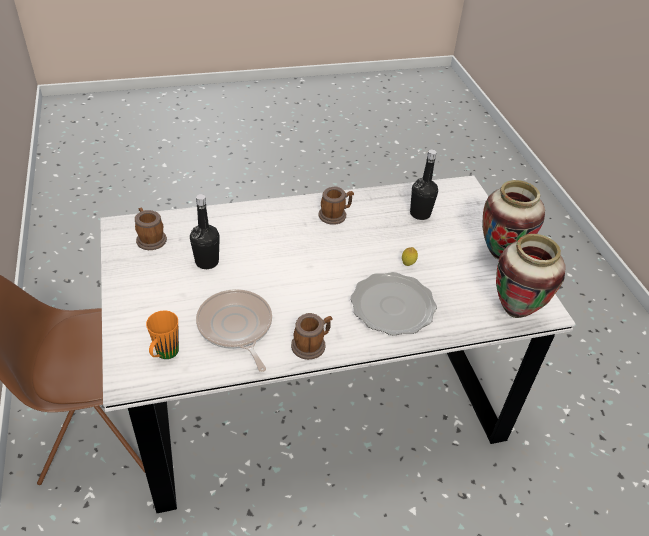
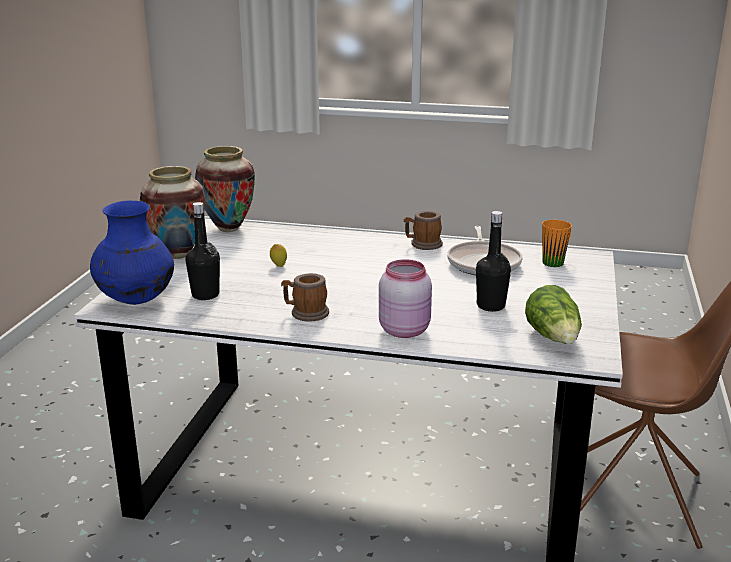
camera: 150 degrees left, 20 degrees down
(150, 238) = (554, 338): mug -> lettuce
(257, 218) = (405, 330): none -> pink jar
(392, 306) = (329, 248): plate -> none
(457, 196) = (136, 300): none -> blue vase

